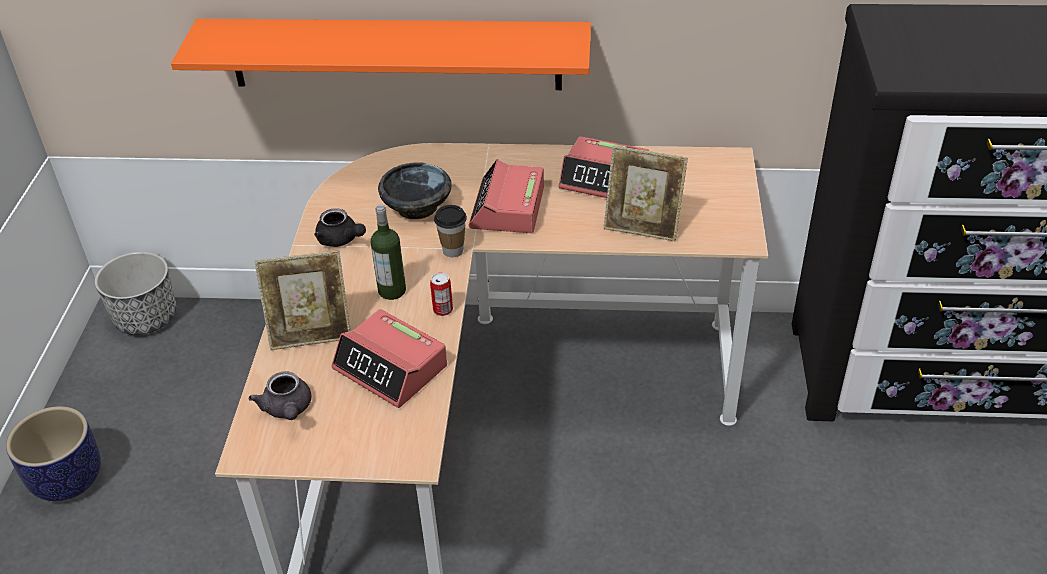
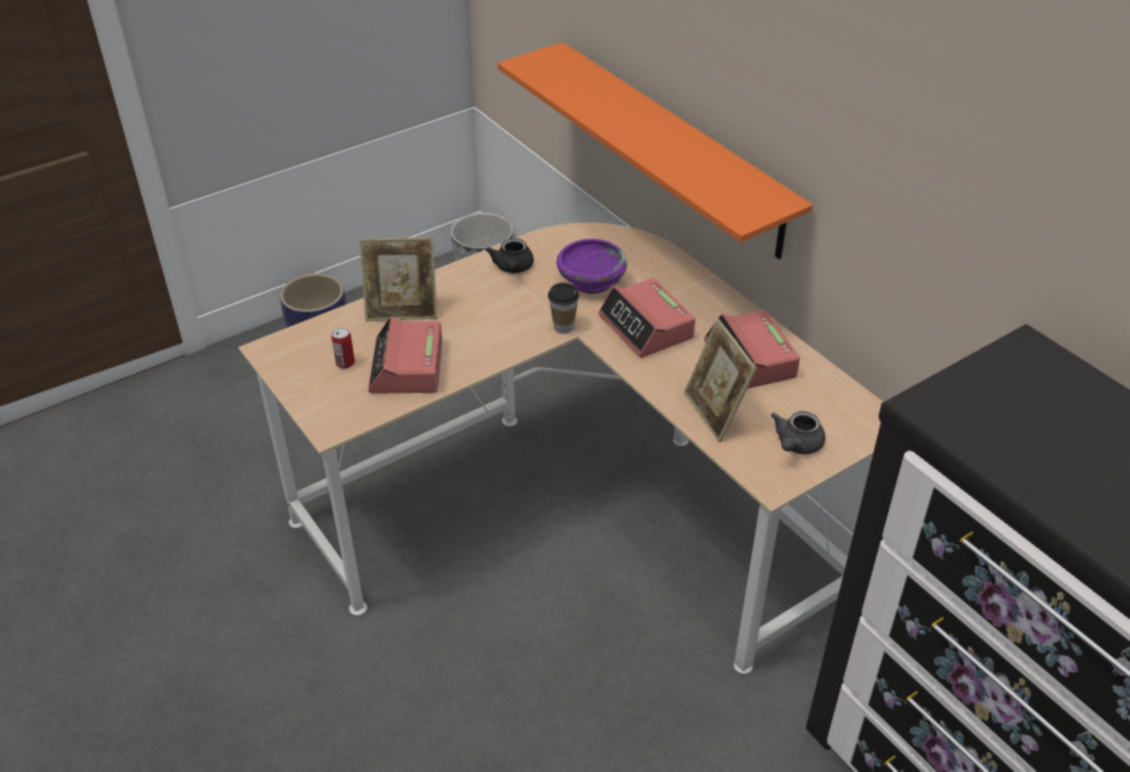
camera: 50 degrees right, 0 degrees up
(287, 409) = (321, 343): grey teapot -> grey teapot (796, 445)
(311, 334) = (402, 311): picture frame -> picture frame turned 45 degrees counterclockwise
(392, 291) = (486, 322): bottle -> none
(416, 207) = (591, 282): black bowl -> purple bowl
(443, 310) = (492, 358): can -> can (345, 363)
(507, 208) = (646, 327): alarm clock -> alarm clock turned 90 degrees counterclockwise

